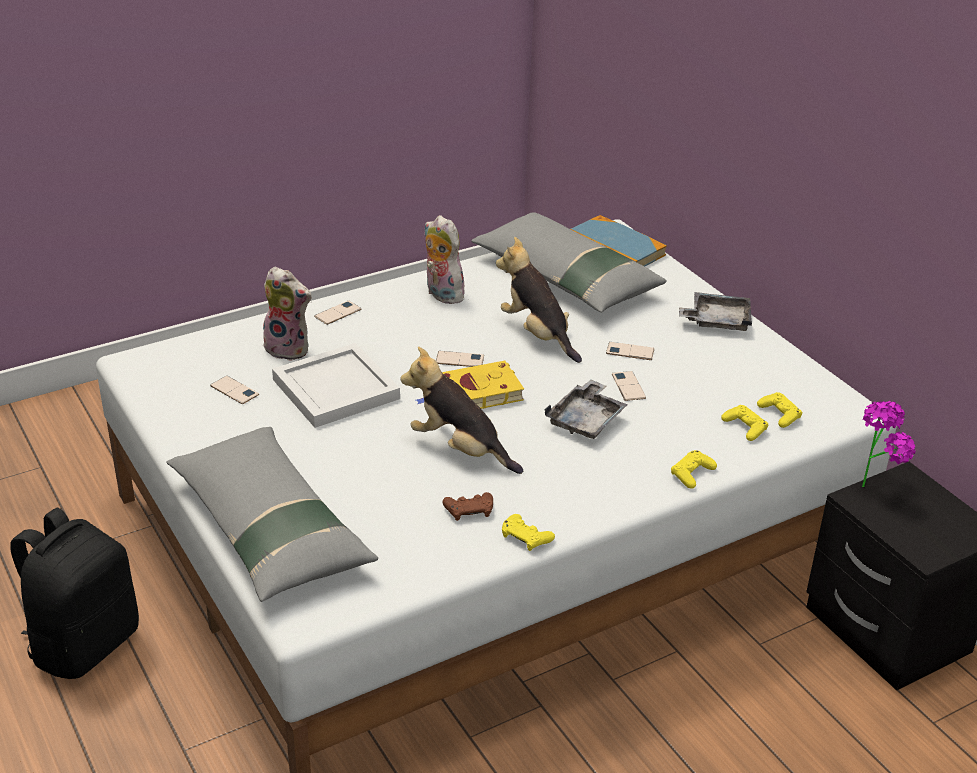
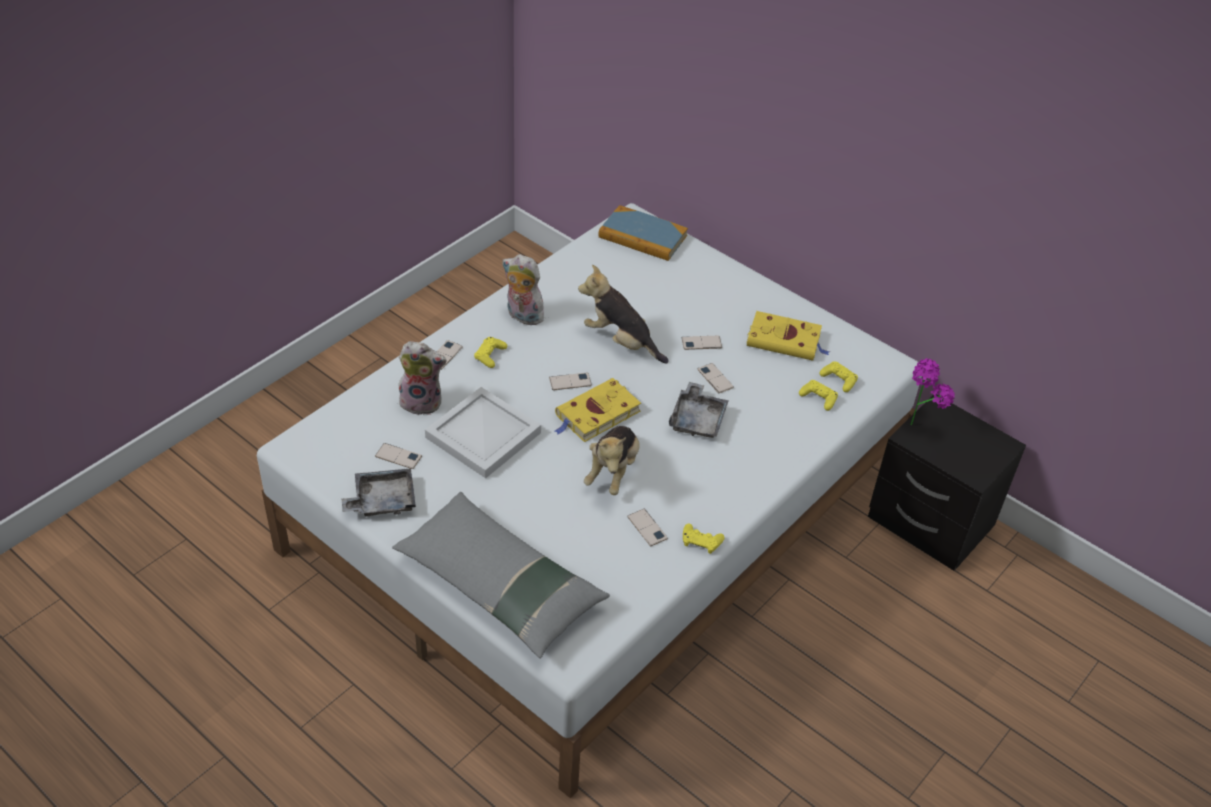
camera: 20 degrees left, 10 degrees up
(84, 644) = (319, 698): black backpack -> none
(460, 449) = (612, 471): plush toy -> plush toy turned 90 degrees counterclockwise
(469, 510) = (647, 527): brown game controller -> phone
(565, 278) = (616, 277): grey pillow -> none
(692, 474) = (798, 452): yellow game controller -> yellow game controller (490, 355)
(717, 321) = (755, 296): grey tray -> grey tray (382, 500)
(732, 366) = (786, 340): none -> yellow book

